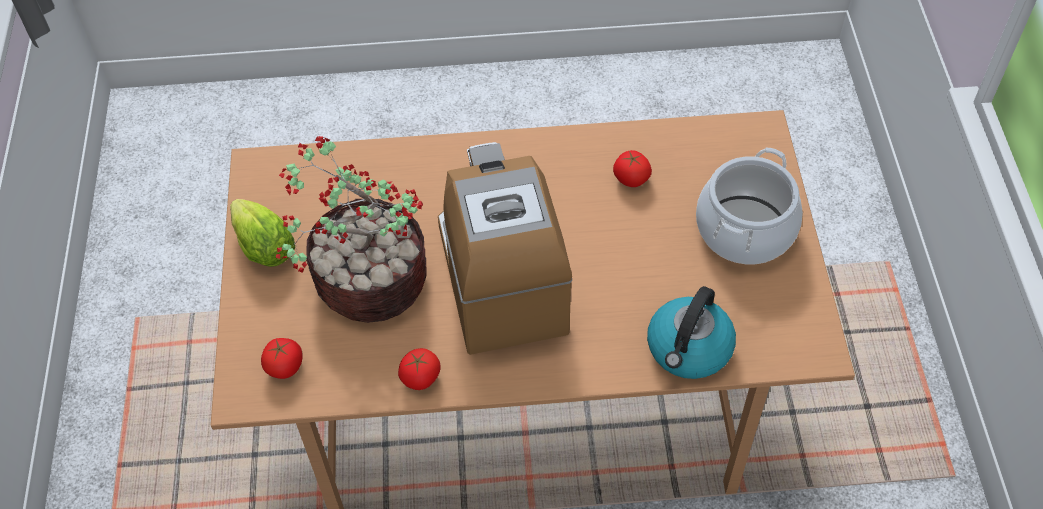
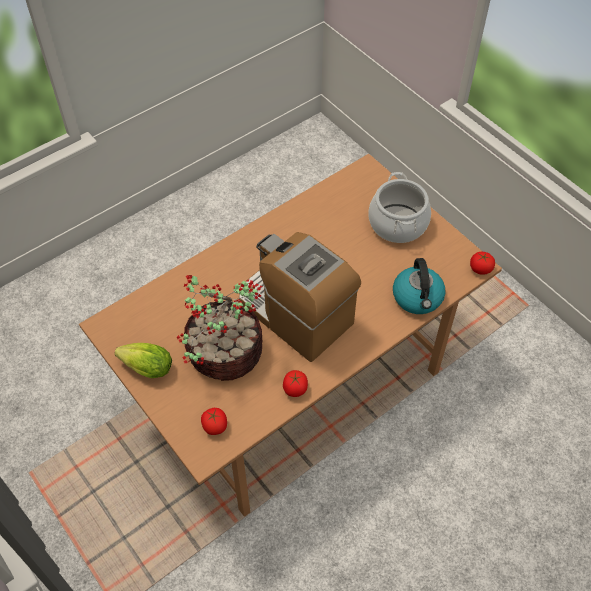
camera: 35 degrees left, 0 degrees up
(631, 179) = (321, 226): tomato -> tomato (480, 269)

